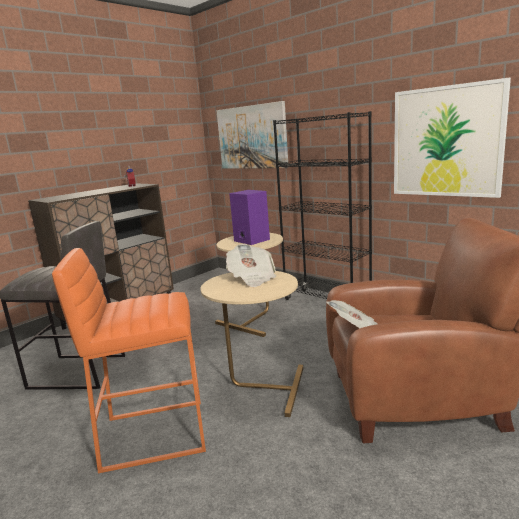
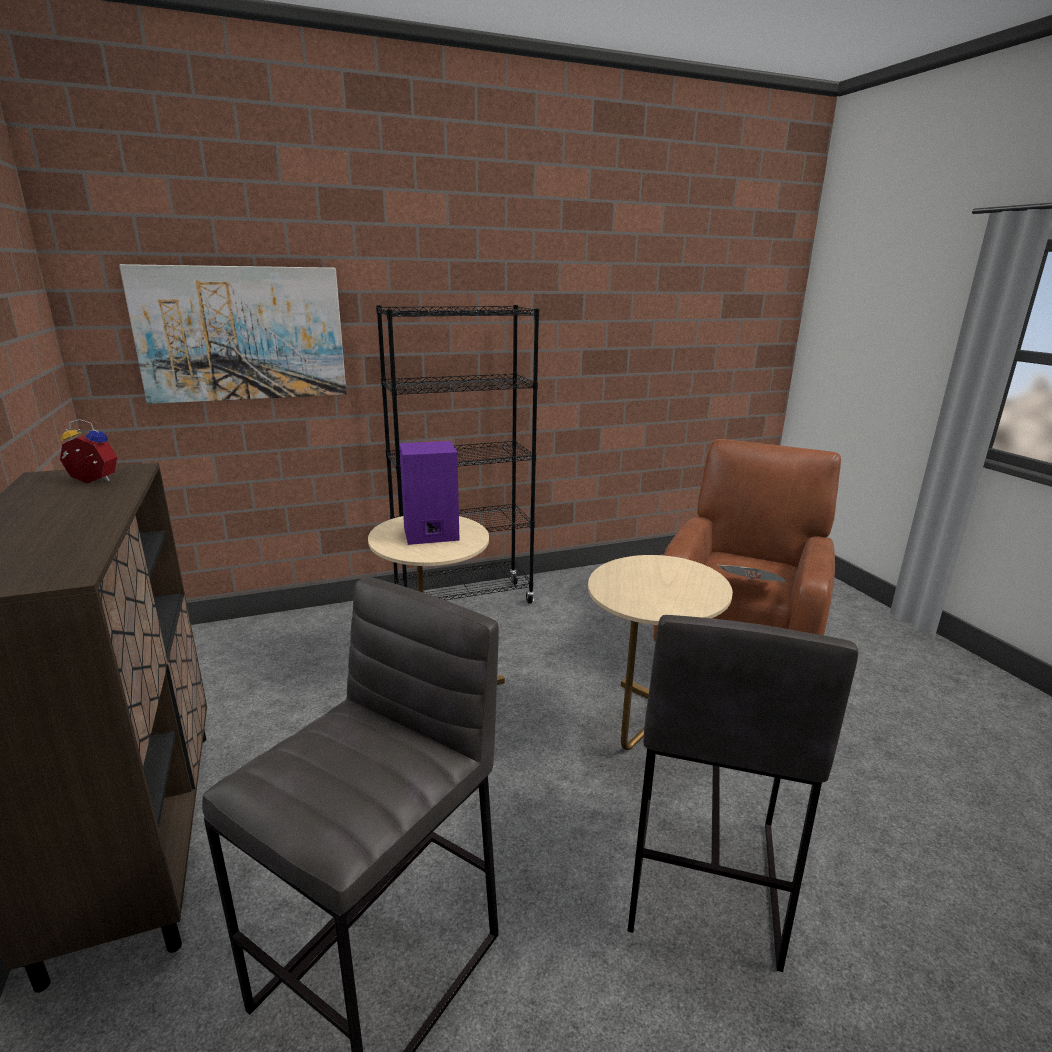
camera: 65 degrees left, 5 degrees up
(153, 433) = (702, 875): orange stool -> grey stool
(252, 278) = (637, 577): newspaper -> none
(446, 142) = (603, 351): picture -> none

